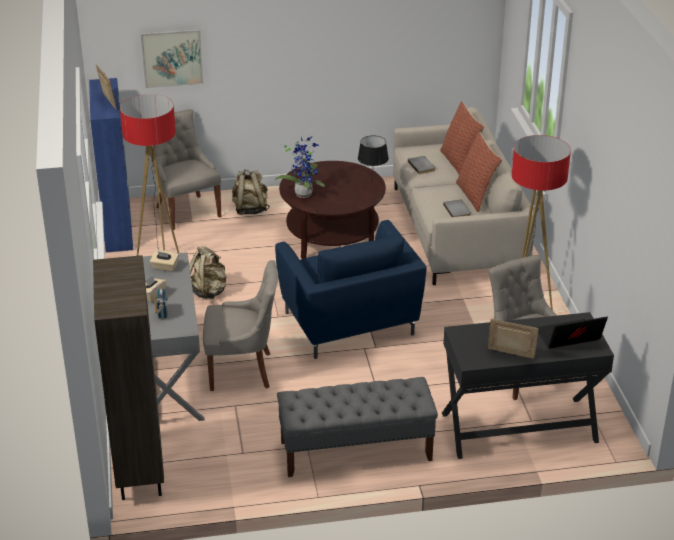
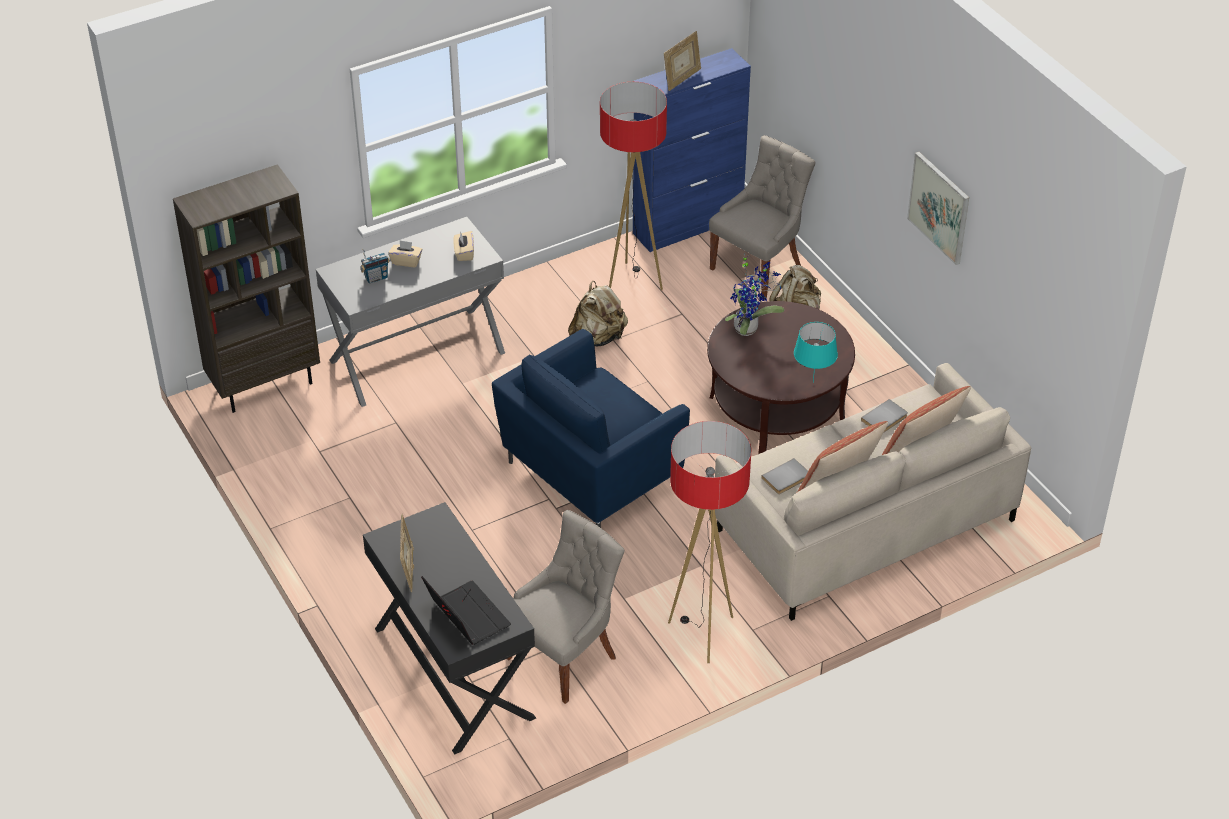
camera: 70 degrees right, 10 degrees up
(172, 58) = (809, 87): picture -> picture (939, 207)
(242, 371) = (459, 410): grey chair -> none
(355, 451) = (355, 539): grey bench -> none
(372, 182) = (812, 382): black table lamp -> turquoise table lamp

